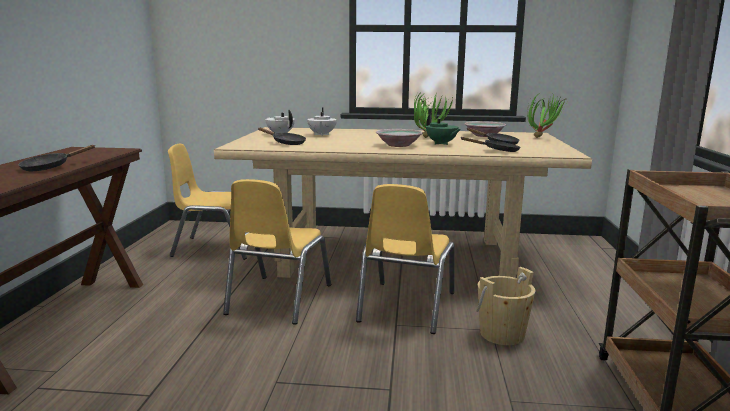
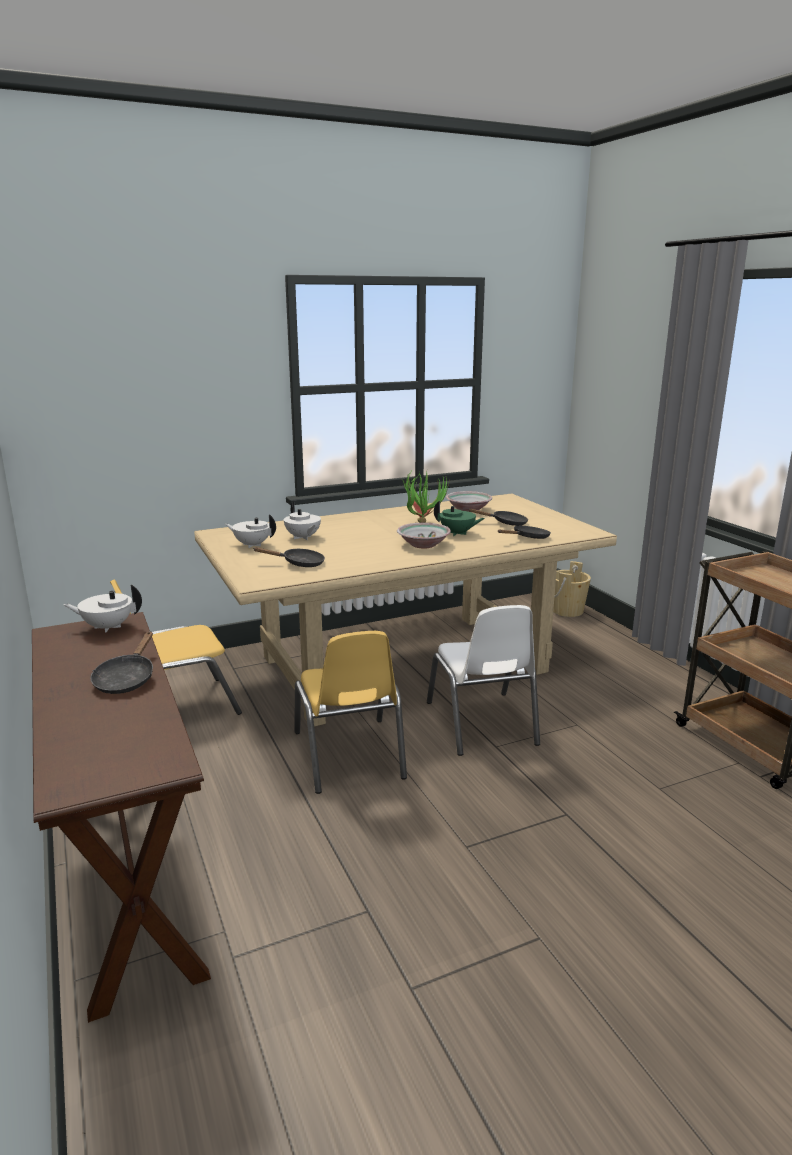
camera: 30 degrees left, 5 degrees up
(104, 150) = (107, 627): none -> white teapot
(405, 307) = (481, 723): yellow chair -> white chair
(502, 334) = (589, 726): beige bucket -> beige bucket (567, 611)
(542, 137) = (524, 504): potted plant -> none

